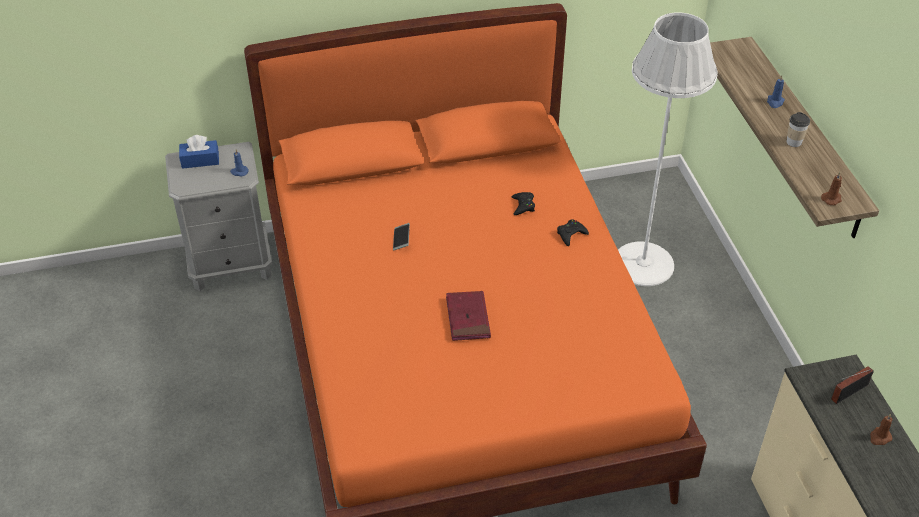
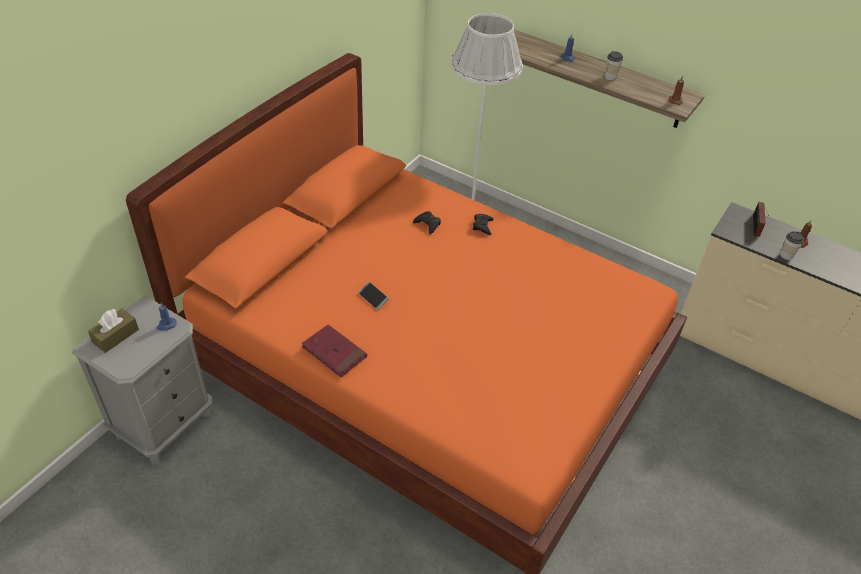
camera: 45 degrees left, 0 degrees up
(200, 160) = (115, 336): blue tissue box -> brown tissue box
(468, 318) = (490, 324): red book -> red book (334, 352)
(840, 439) = (786, 255): none -> cup

